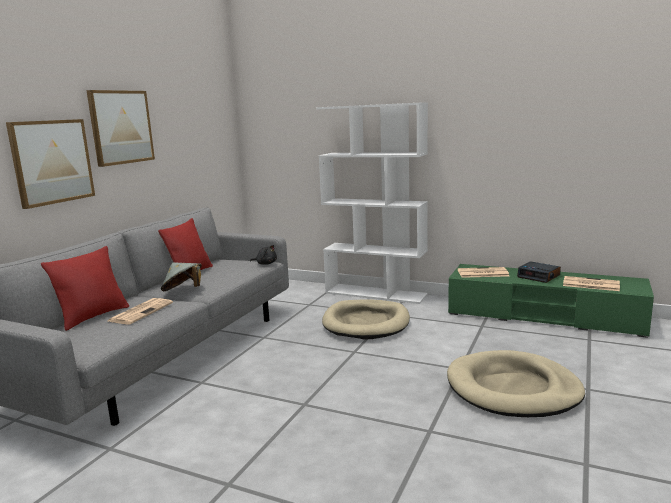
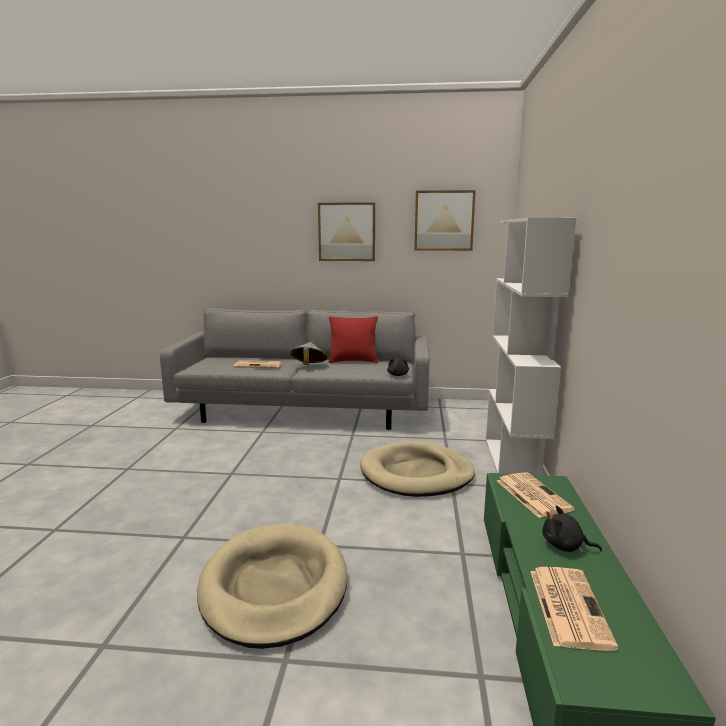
camera: 70 degrees right, 0 degrees up
(52, 162) = (282, 252): picture -> picture (444, 220)
(93, 316) = (252, 359): red pillow -> none
(539, 276) = (565, 546): alarm clock -> black plush toy

